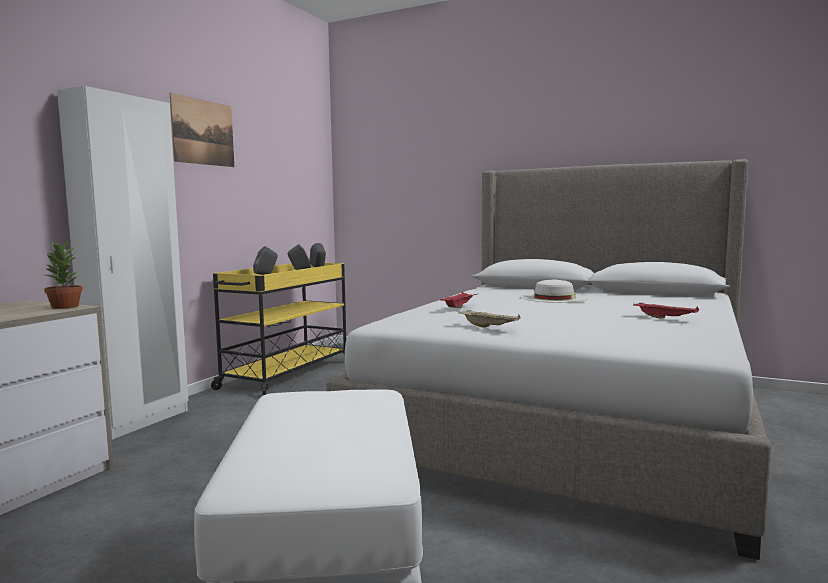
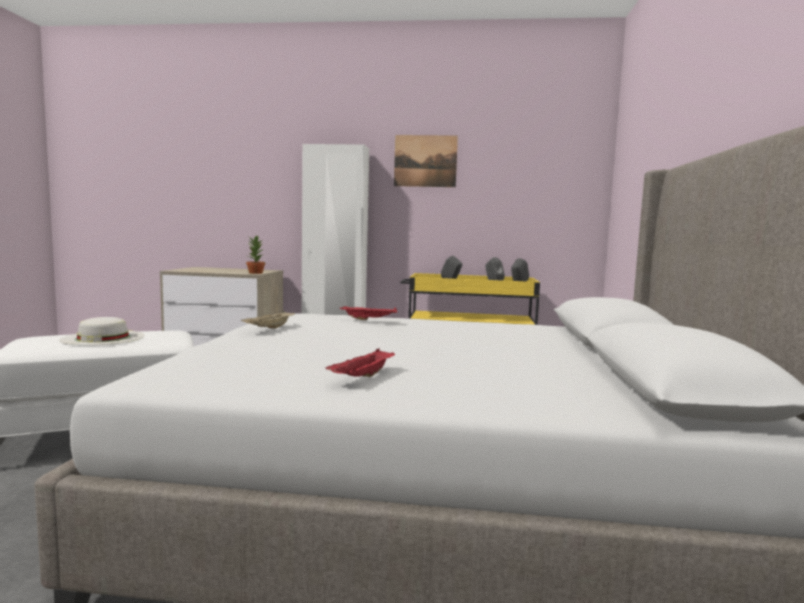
camera: 70 degrees right, 0 degrees up
(554, 298) = (488, 342): white hat -> white hat (103, 338)

